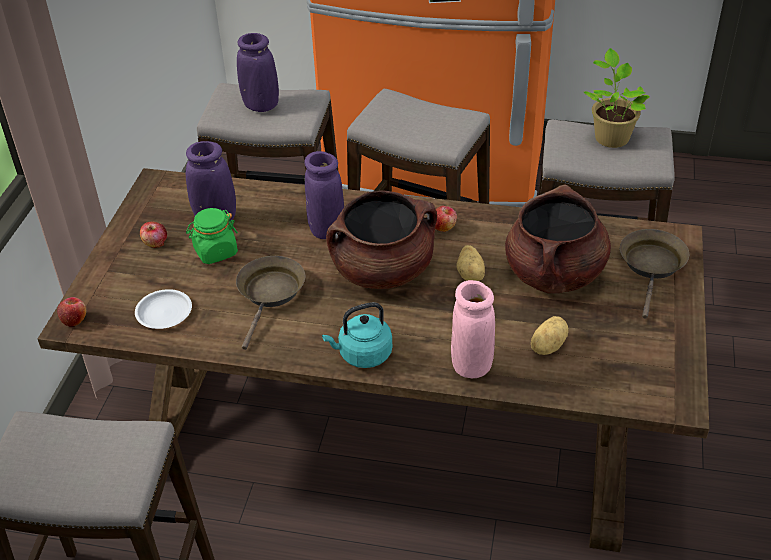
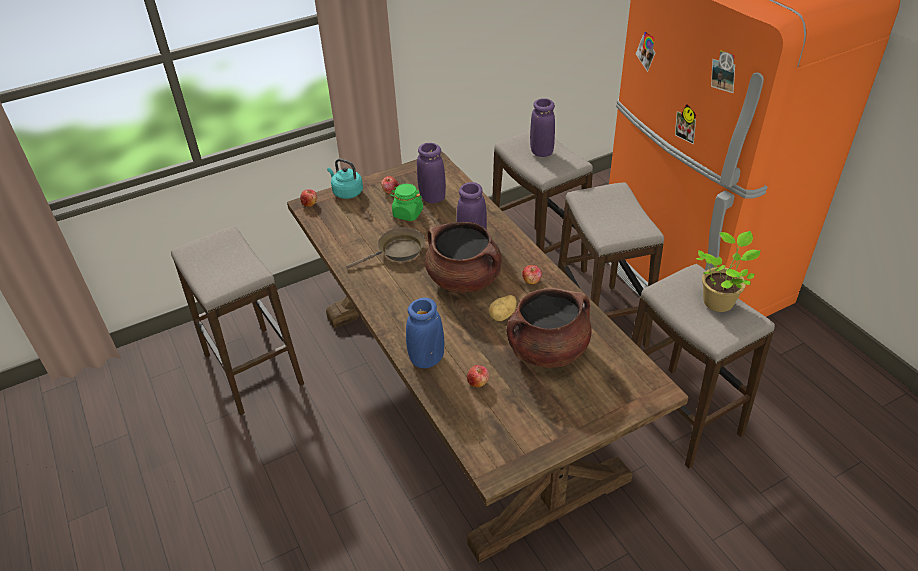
camera: 50 degrees right, 0 degrees up
(164, 312) = (345, 226): white plate -> none
(362, 355) = (389, 312): turquoise kettle -> turquoise kettle (346, 192)
(471, 365) = (427, 359): pink vase -> blue vase
(546, 346) = (478, 382): potato -> apple
(652, 266) = (611, 392): brown frying pan -> none

